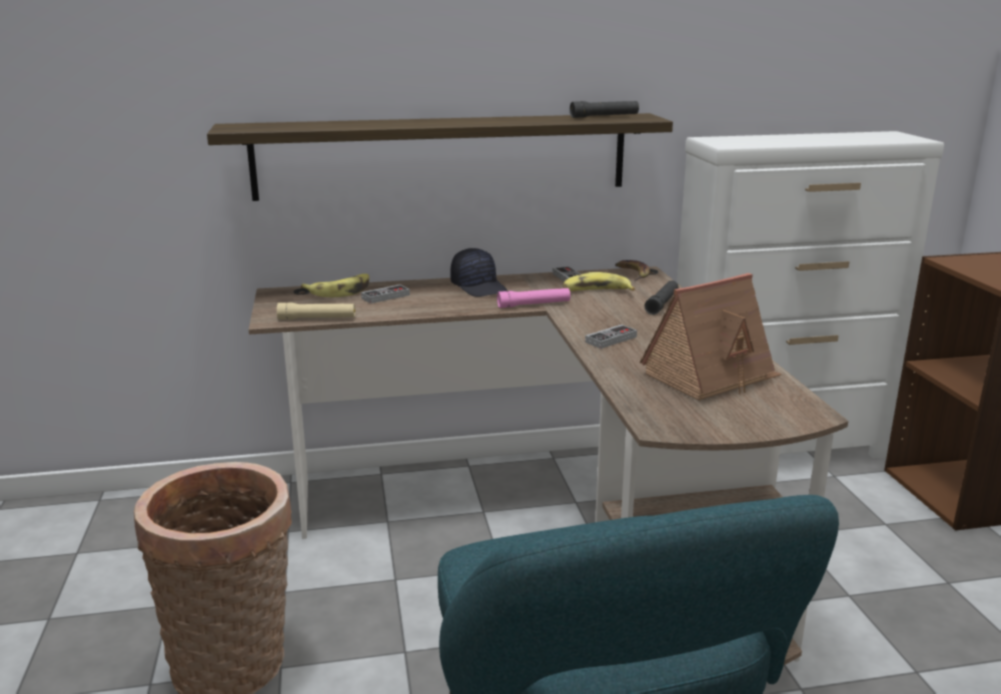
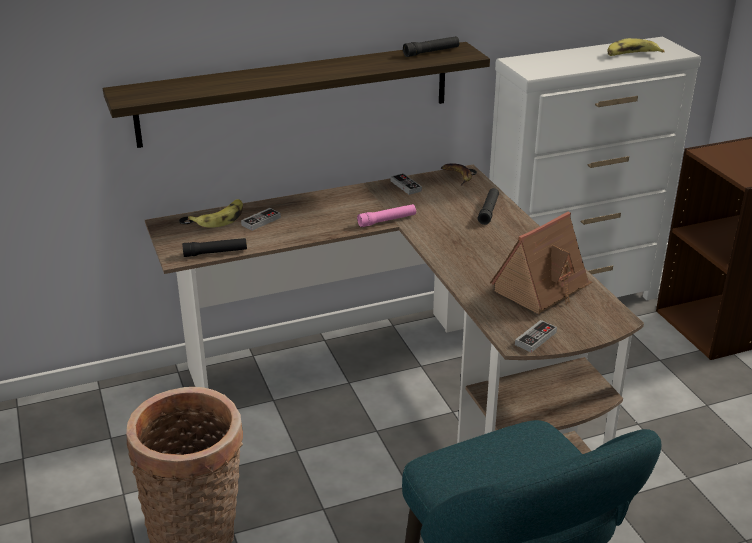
camera: 10 degrees left, 10 degrees up
(317, 318) = (215, 253): beige flashlight -> black flashlight
(479, 287) = (335, 203): black cap -> none
(596, 292) = (433, 201): banana -> banana (631, 55)
(611, 339) = (459, 256): game controller -> game controller (535, 338)

